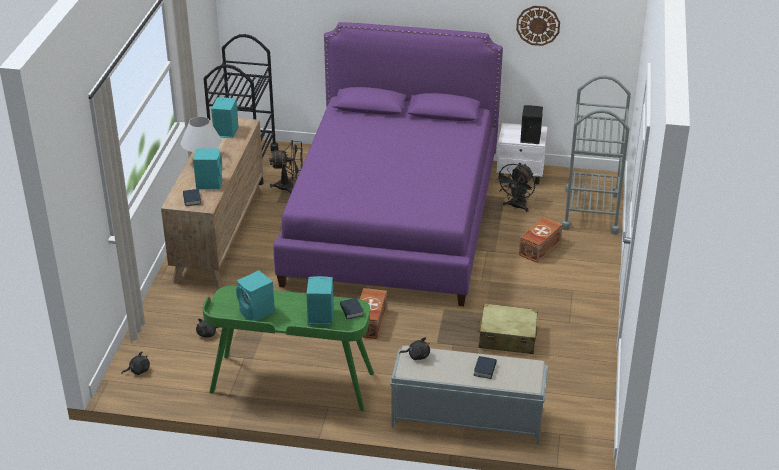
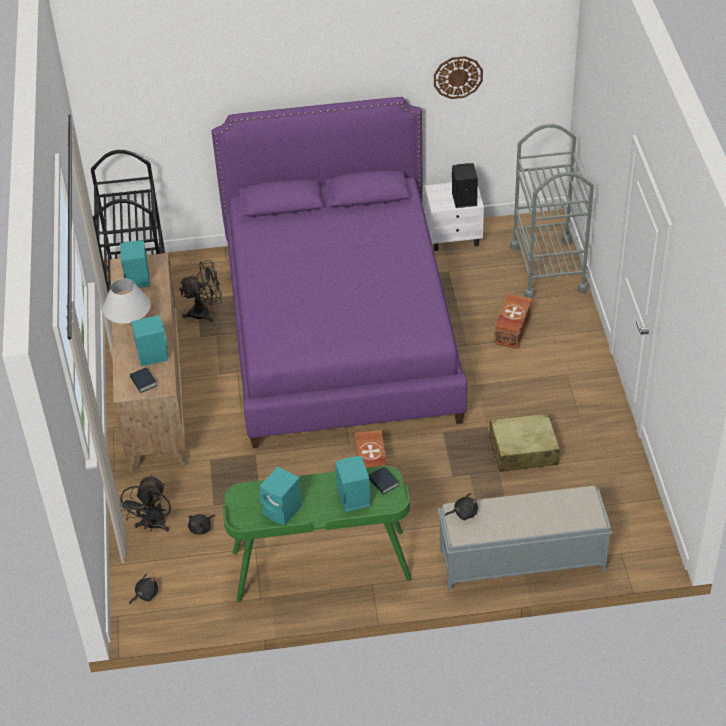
camera: 15 degrees left, 10 degrees up
(485, 369) = (540, 512): book -> none
(516, 207) = (466, 281): black fan -> black fan (152, 526)

